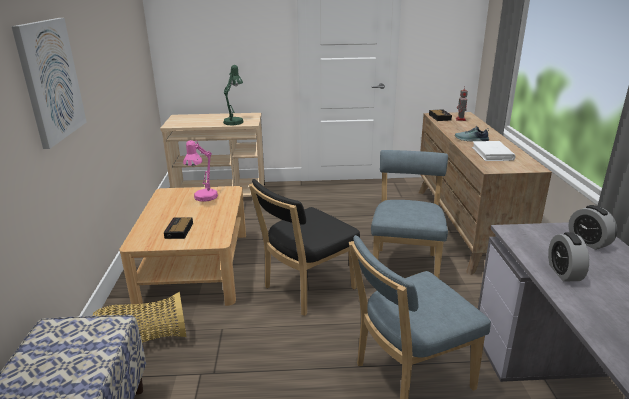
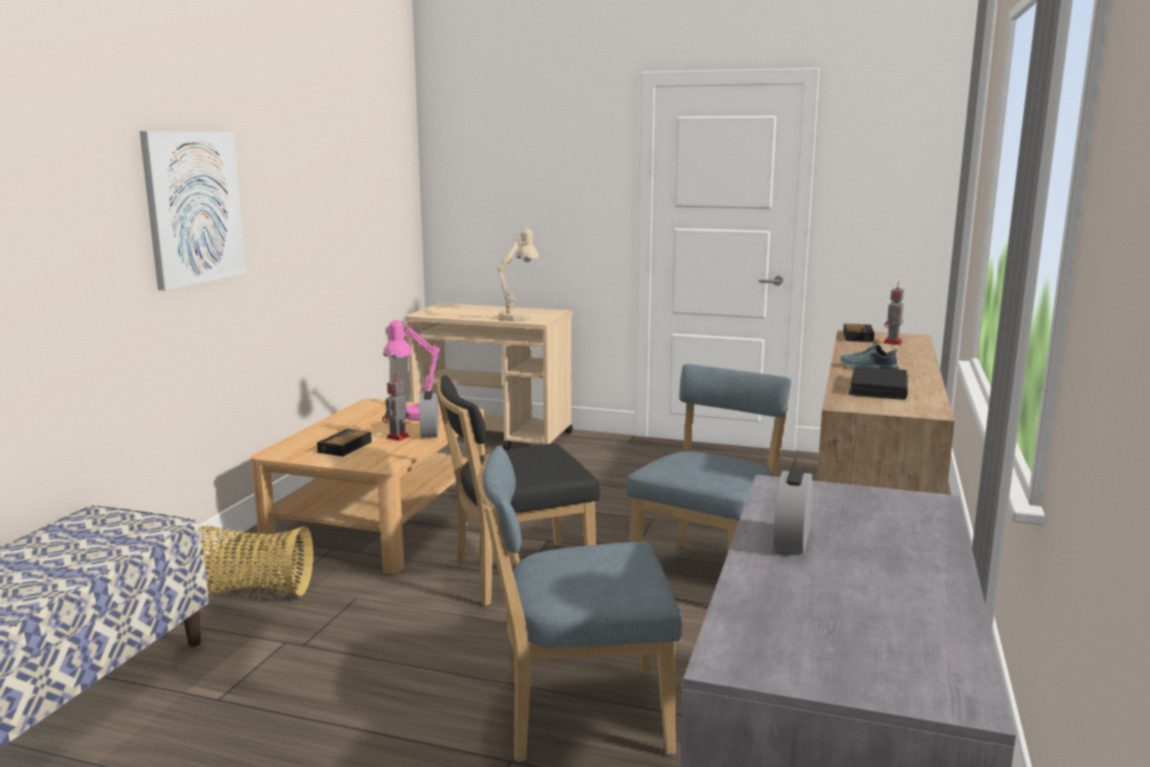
camera: 20 degrees right, 10 degrees down
(206, 217) = (397, 437): none -> toy robot
(235, 121) = (518, 317): green table lamp -> beige table lamp
(492, 154) = (878, 388): white book -> black book
(588, 242) = (897, 516): alarm clock -> alarm clock (429, 433)

